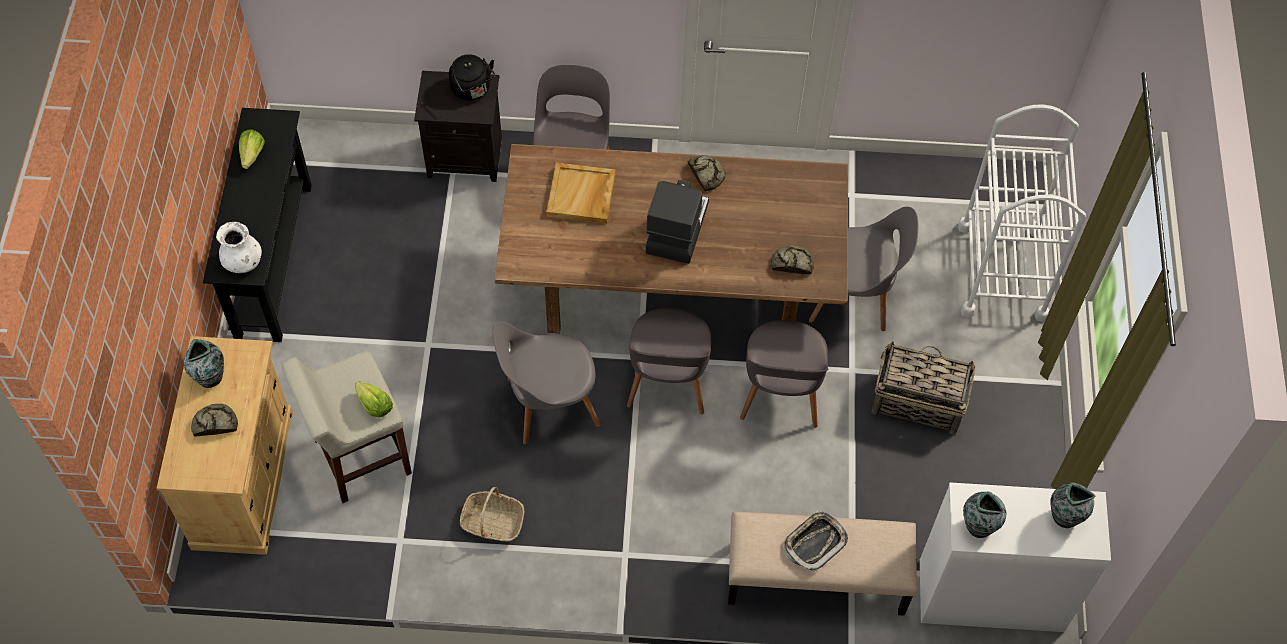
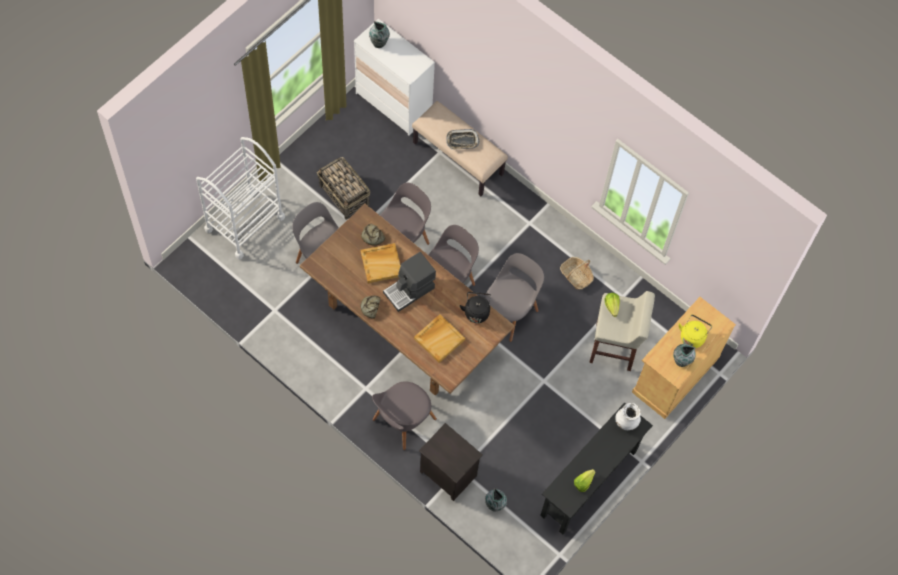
camera: 145 degrees left, 5 degrees up
(215, 423) = (692, 336): bread -> yellow kettle
(472, 90) = (439, 450): black kettle -> black kettle (476, 311)
(548, 403) = (509, 311): grey chair -> grey chair turned 75 degrees counterclockwise
(745, 237) = (381, 263): none -> beige tray
(978, 526) = (415, 62): vase -> vase (494, 505)

